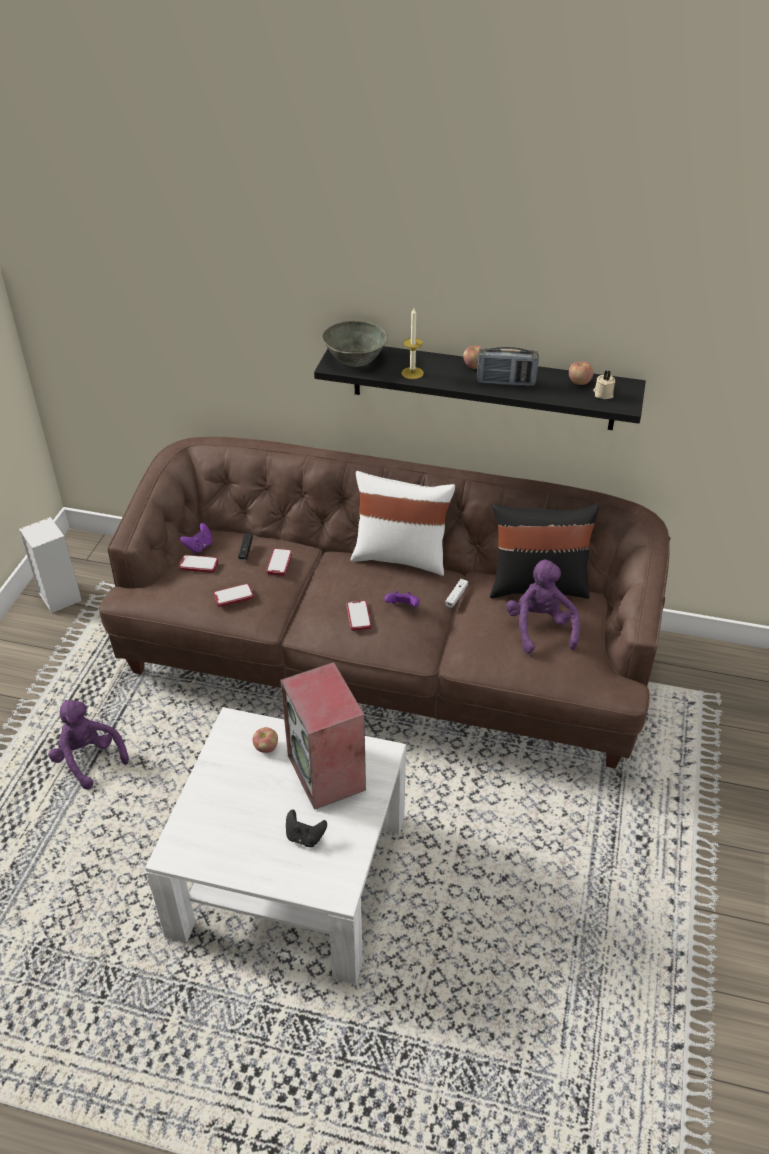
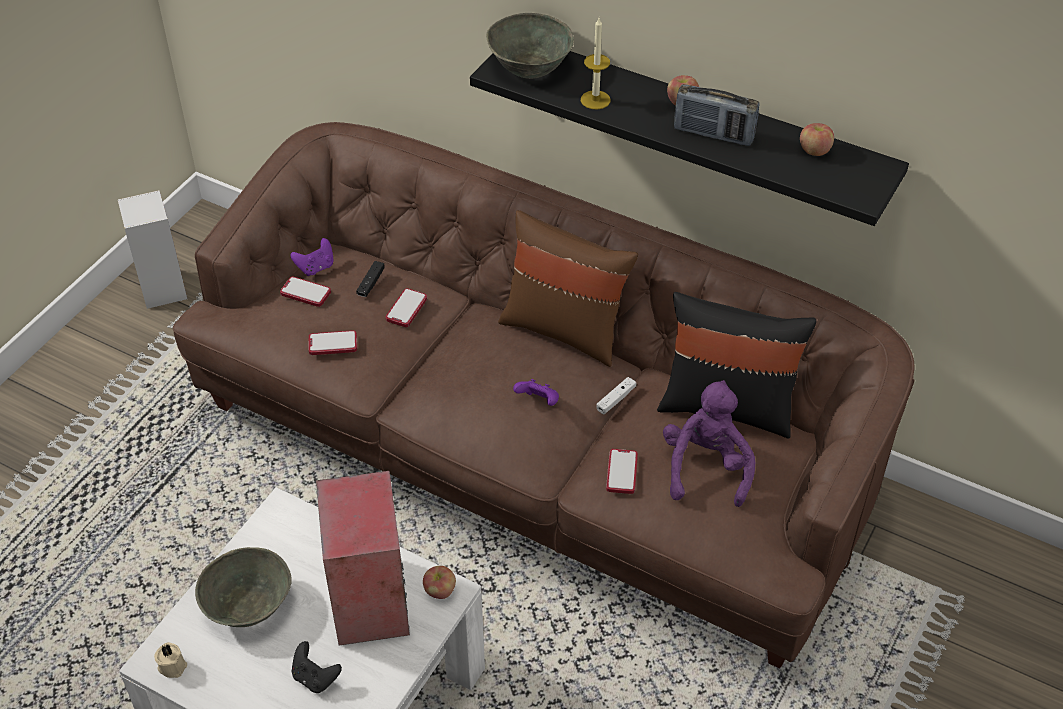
camera: 15 degrees right, 5 degrees up
(88, 759) = (133, 507): purple plush toy -> none
(231, 795) = (247, 604): none -> grey bowl
(266, 747) = (309, 552): apple -> apple (440, 591)
(358, 616) = (478, 403): phone -> phone (621, 472)
(400, 557) = (564, 330): white pillow -> brown pillow
(603, 394) = (839, 174): beige candle -> beige candle (172, 665)

